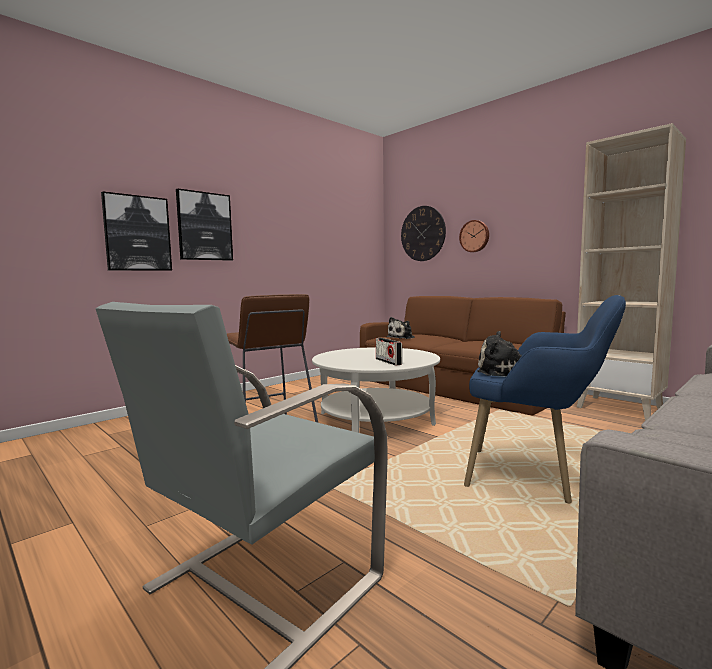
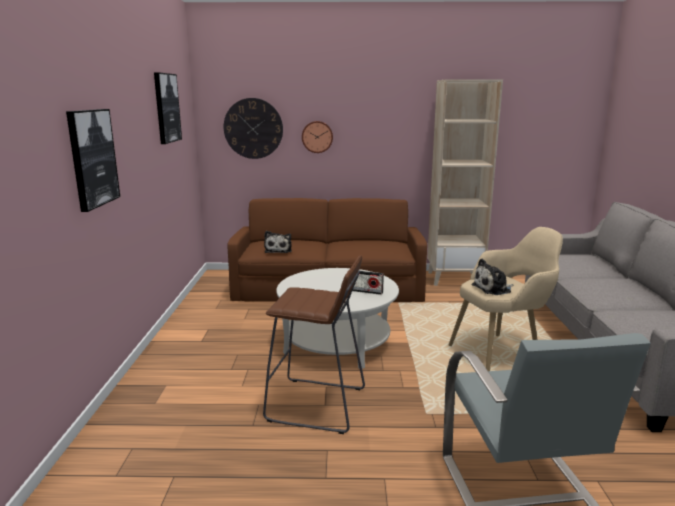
camera: 45 degrees left, 10 degrees up
(137, 233) = (45, 189): picture -> picture (166, 108)
(535, 477) = (502, 352): blue armchair -> beige armchair

